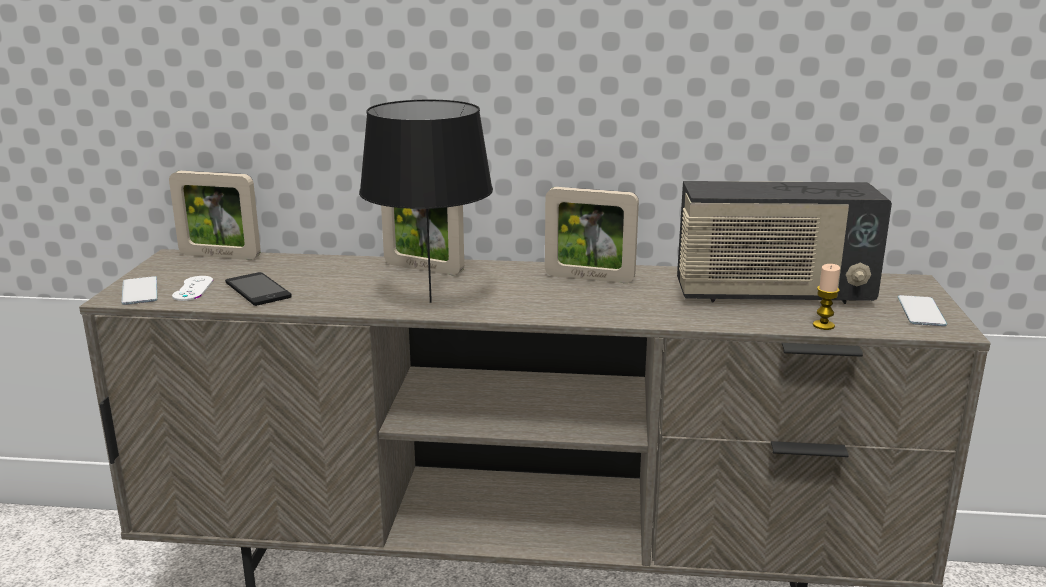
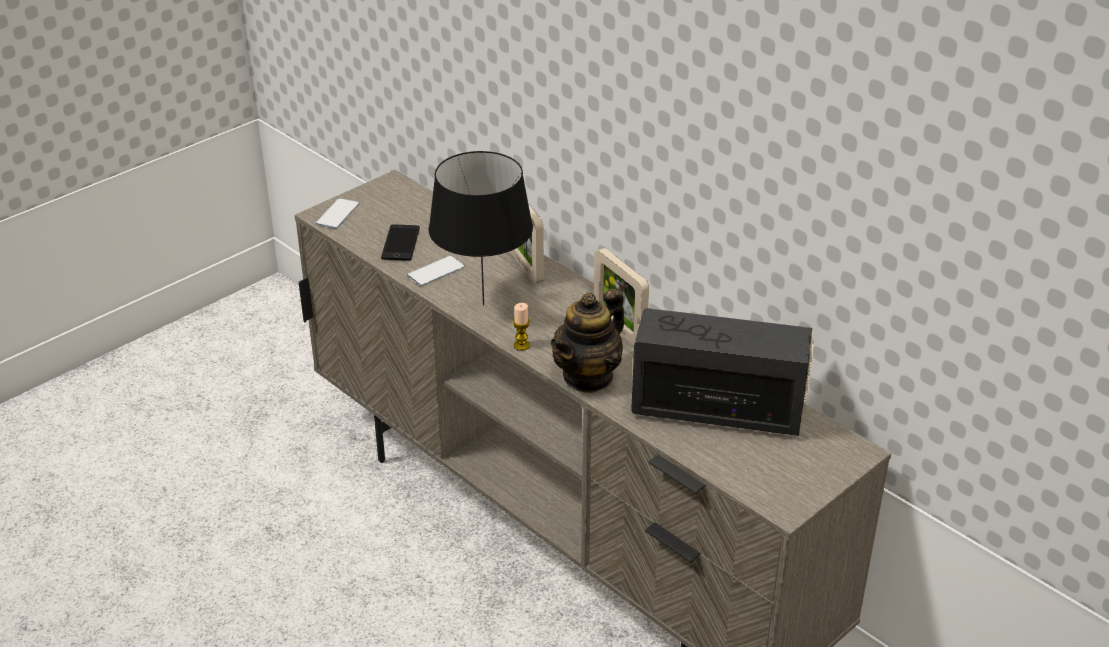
camera: 40 degrees right, 15 degrees up
(193, 289) = (367, 225): white game controller -> none
(220, 256) = (419, 194): picture frame -> none
(626, 313) = (588, 376): none -> teapot
(772, 295) = (718, 409): radio -> radio turned 150 degrees clockwise
(823, 325) = (699, 456): candle -> candle (521, 345)
(921, 311) = (798, 481): phone -> phone (435, 271)

